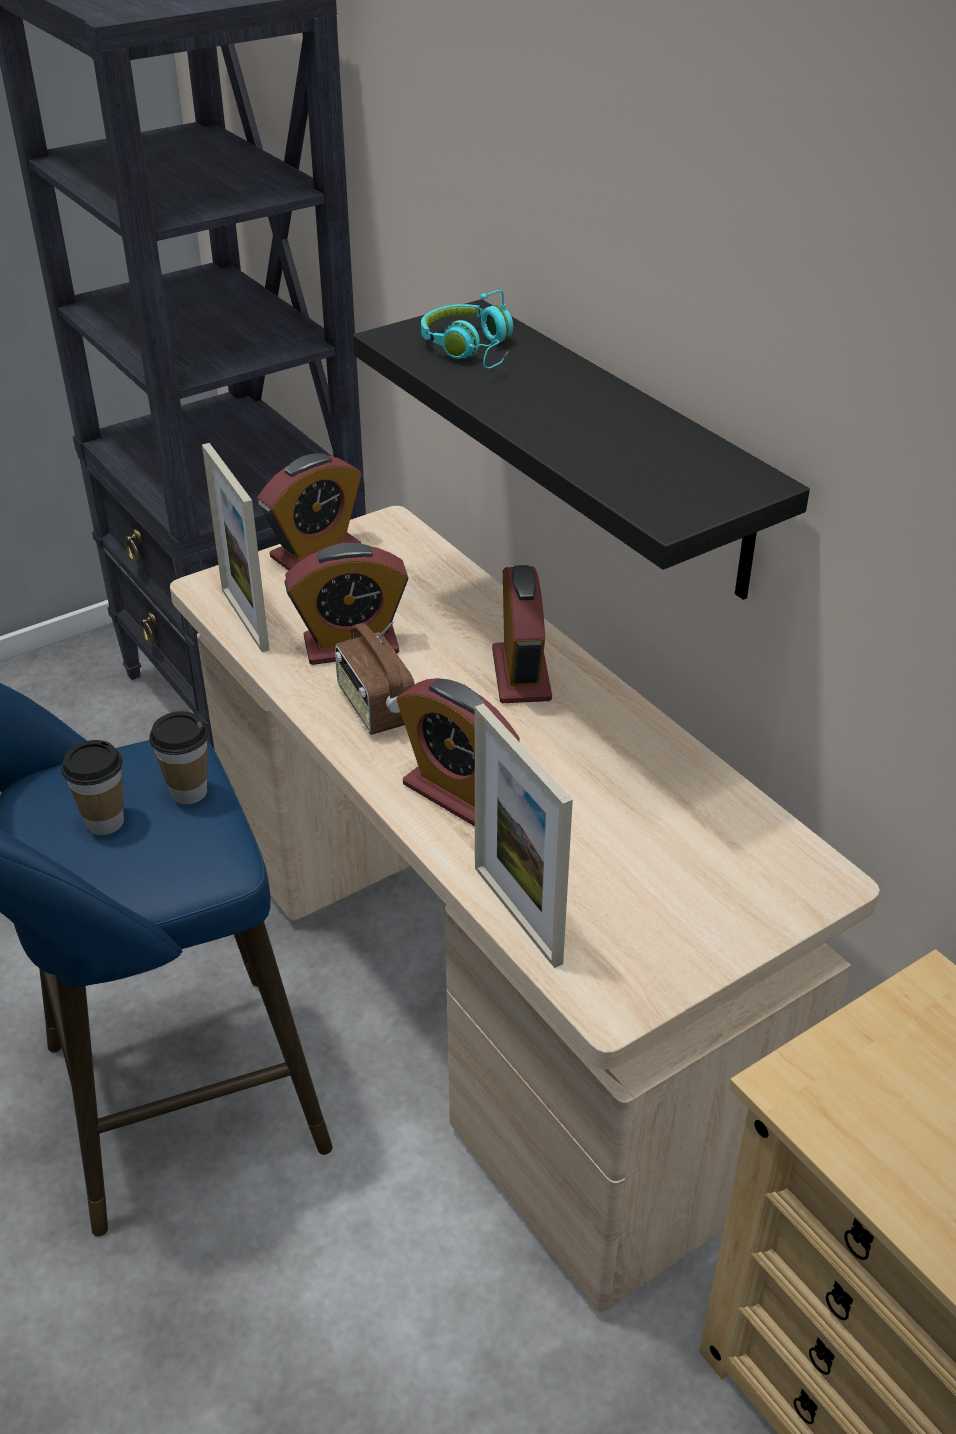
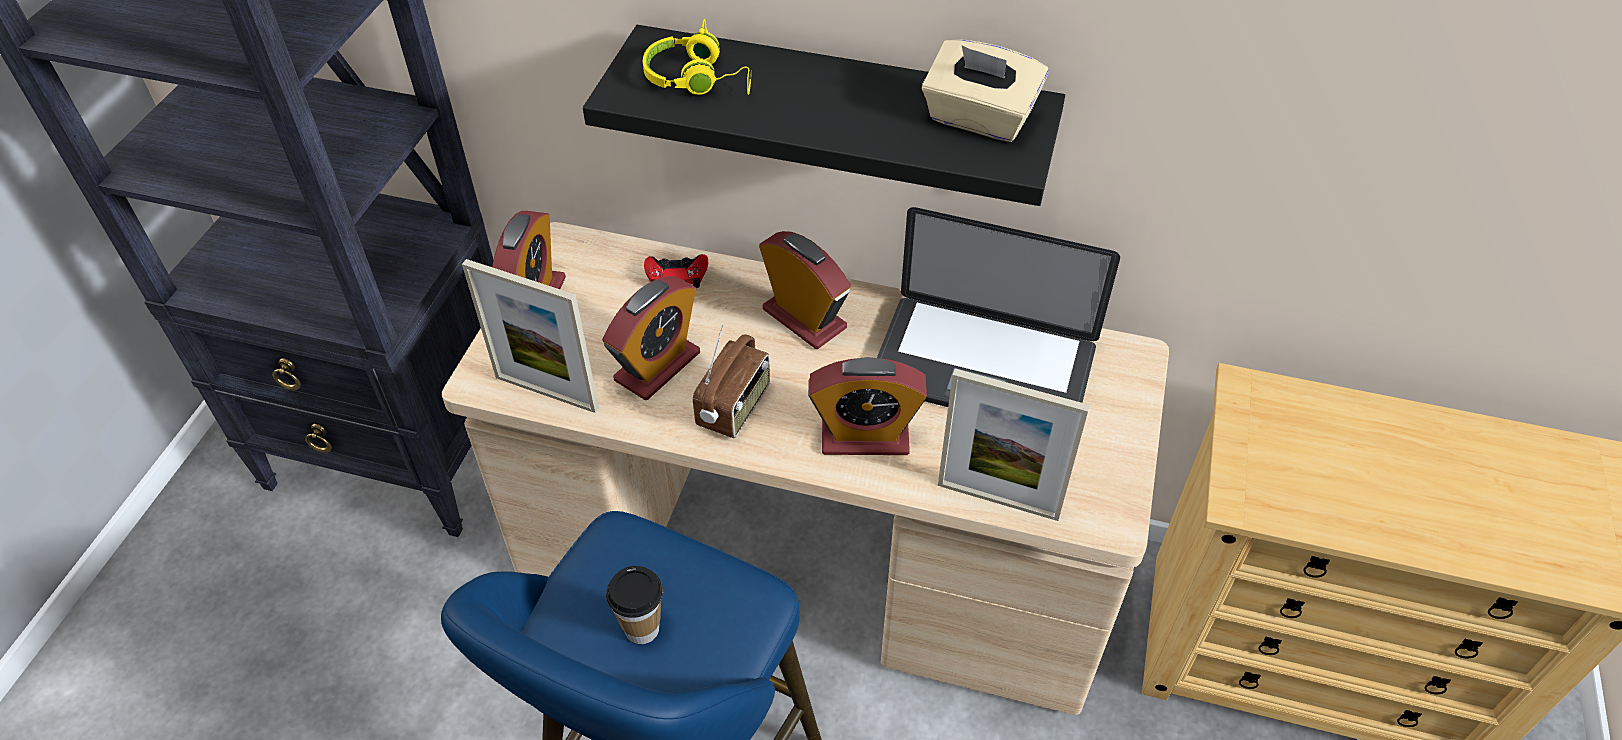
camera: 40 degrees left, 10 degrees up
(189, 792) = (674, 562): cup -> none
(375, 708) = (735, 408): radio -> radio turned 90 degrees counterclockwise
(452, 589) = (676, 275): none -> red game controller
(472, 350) = (699, 79): turquoise headphones -> yellow headphones
(643, 801) = (982, 368): none -> laptop
(684, 470) = (979, 119): none -> beige tissue box

